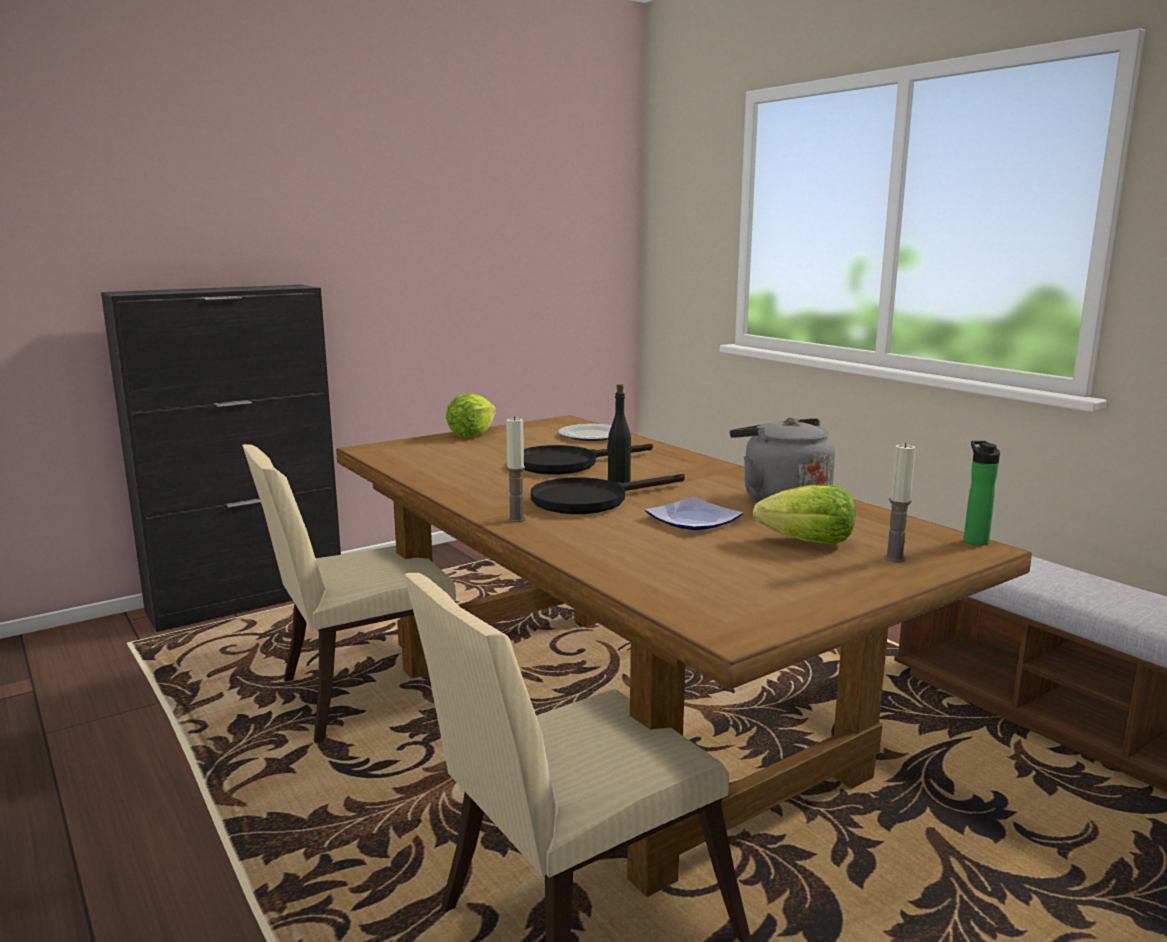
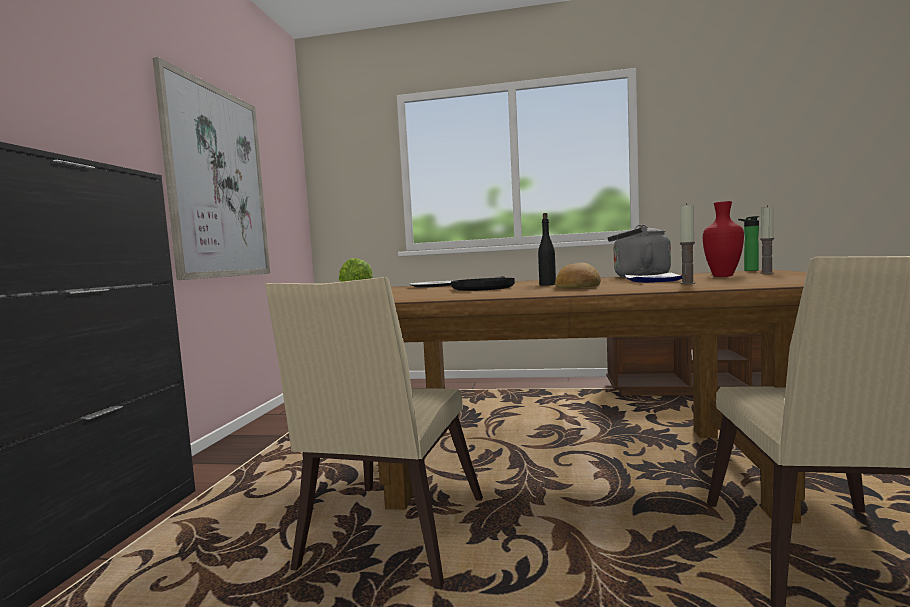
camera: 45 degrees left, 10 degrees down
(456, 257) = (217, 183): none -> picture
(516, 519) = (592, 291): candle -> candle (687, 283)
(590, 500) = (577, 286): black frying pan -> bread
(808, 542) = (724, 276): lettuce -> red vase

